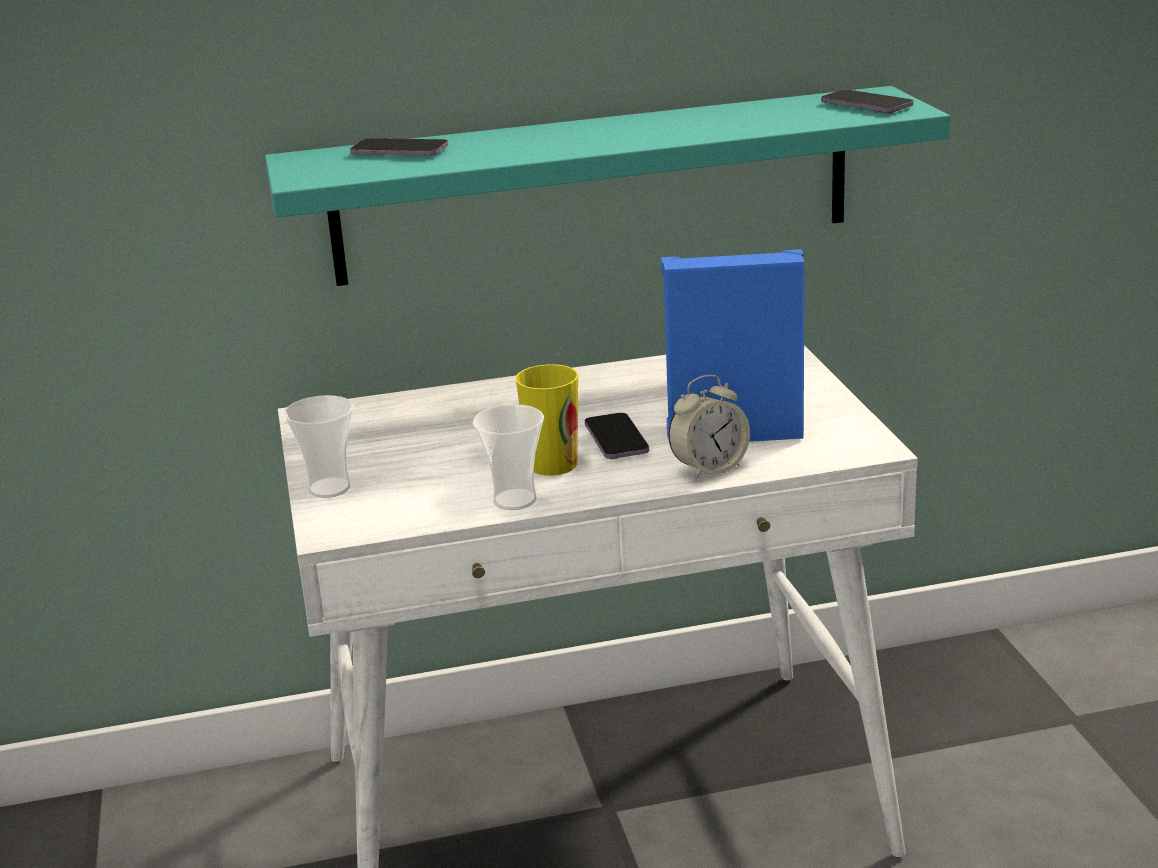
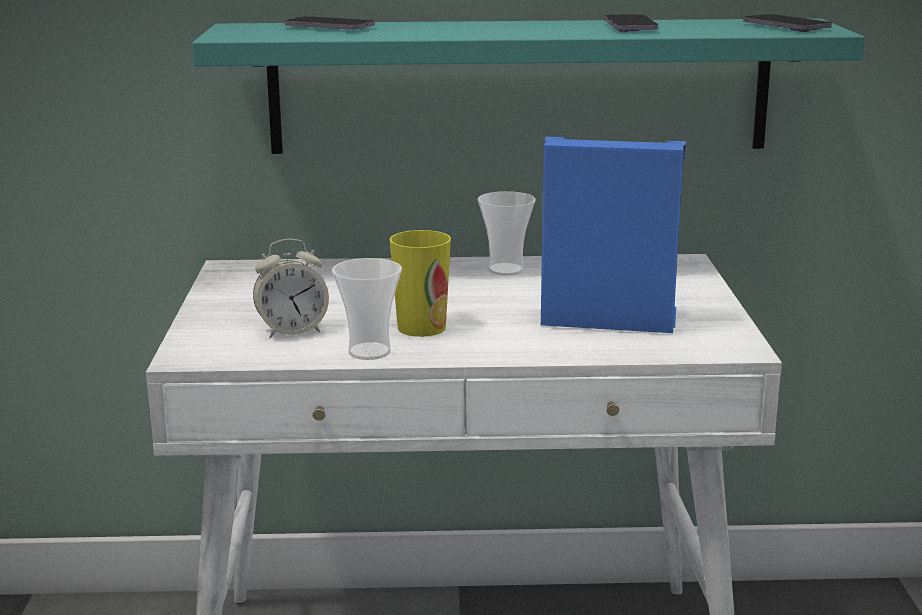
camera: 10 degrees right, 5 degrees down
(329, 488) = (208, 323): cup -> cup (506, 270)
(616, 439) = (492, 315): phone -> phone (630, 26)
(709, 469) = (568, 348): alarm clock -> alarm clock (292, 331)

